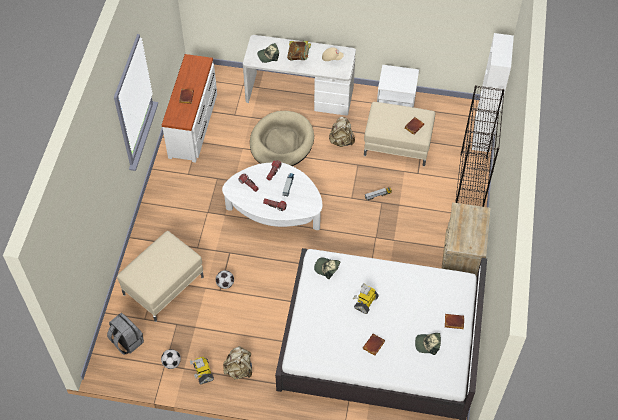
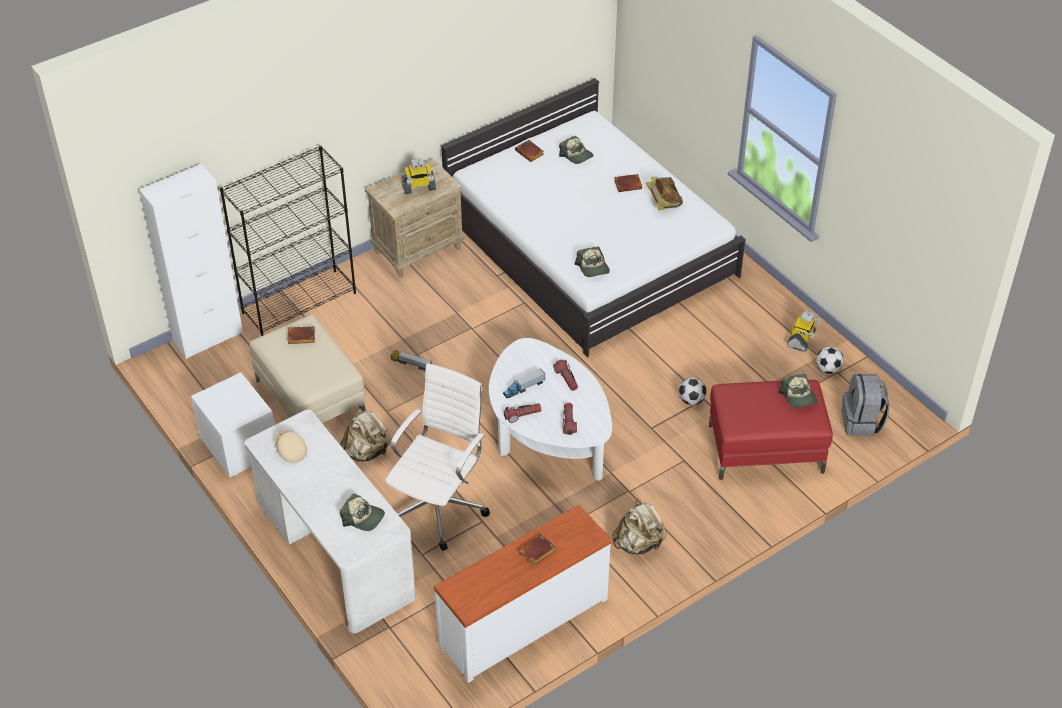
camera: 135 degrees left, 10 degrees down
(149, 279) = (799, 396): none -> cap
(163, 285) = (765, 449): beige ottoman -> red ottoman
(239, 369) = (760, 317): beige backpack -> beige backpack (638, 544)
(281, 142) = (439, 506): beige dog bed -> white office chair
(299, 56) = (327, 485): book -> book (663, 203)
(365, 302) = (591, 218): toy robot -> toy robot (418, 187)

